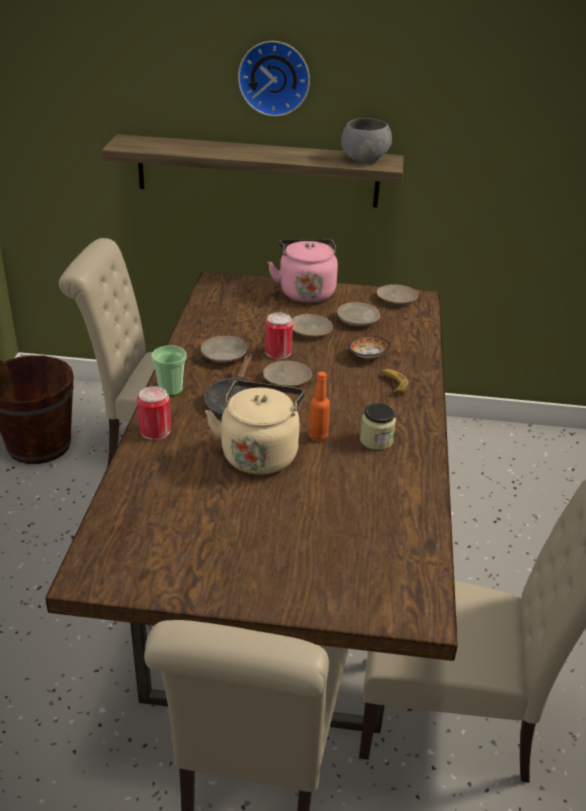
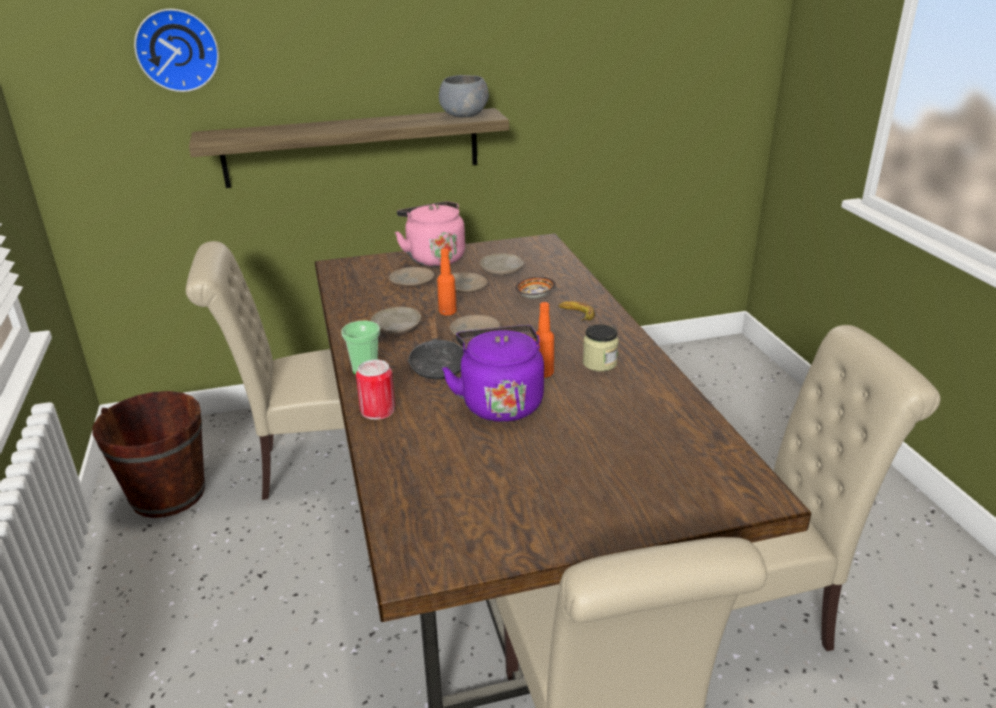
camera: 20 degrees left, 5 degrees down
(259, 453) = (500, 402): beige kettle -> purple kettle
(274, 77) = (358, 47): wall clock -> wall clock (177, 50)
(278, 352) = (447, 312): can -> orange bottle
(396, 299) = (522, 246): beige plate -> beige plate (411, 282)

